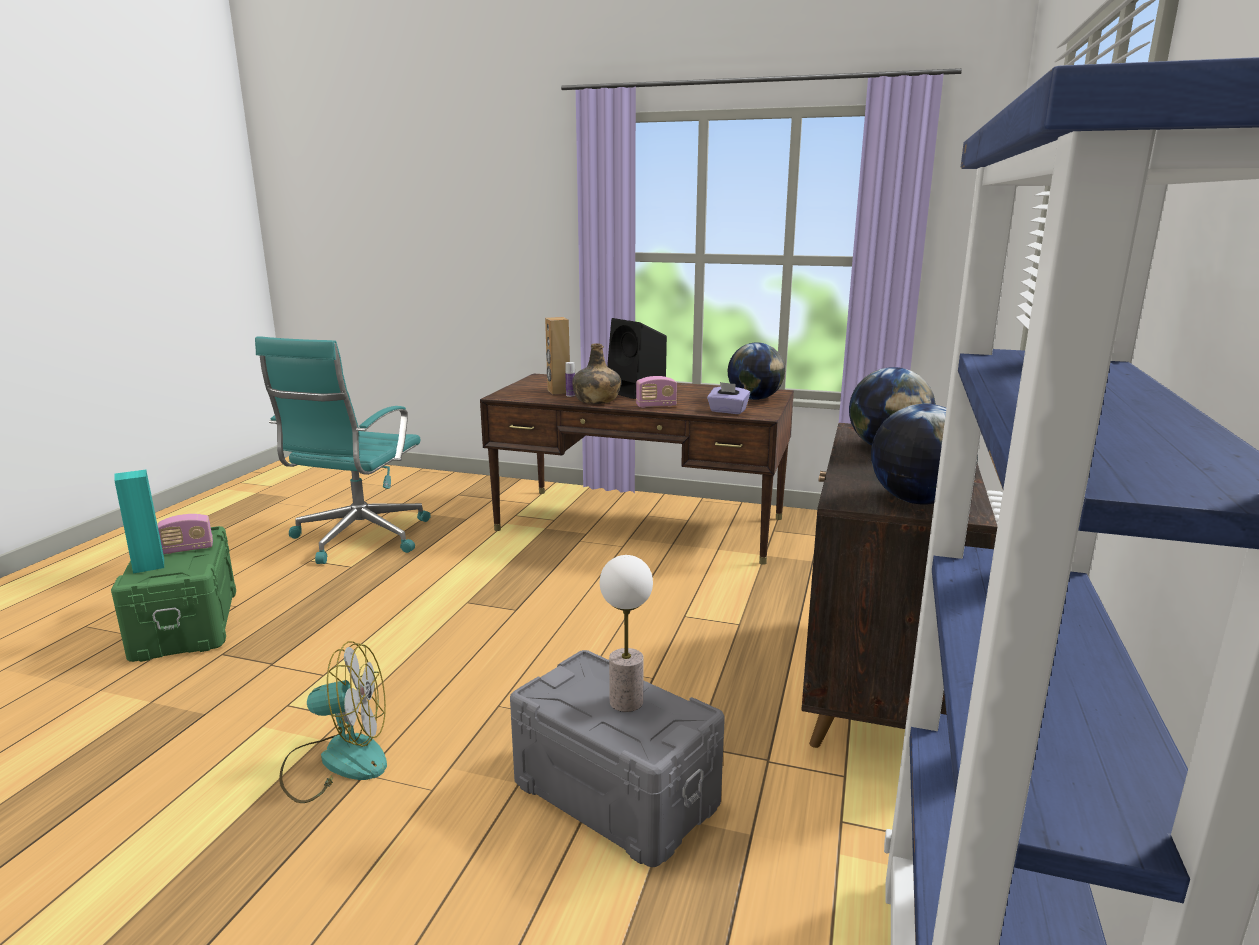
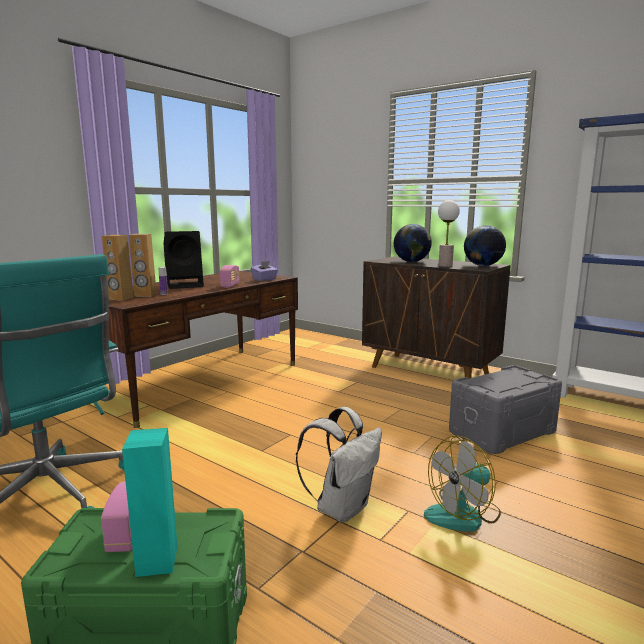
camera: 70 degrees left, 5 degrees down
(337, 760) = (463, 514): fan -> fan turned 135 degrees counterclockwise
(349, 673) = (342, 507): none -> white backpack
(531, 389) = (120, 298): none -> brown speaker
(596, 400) = (191, 291): green bottle -> none
(626, 702) = (504, 379): table lamp -> table lamp (445, 266)
(754, 399) = (245, 275): globe -> none

